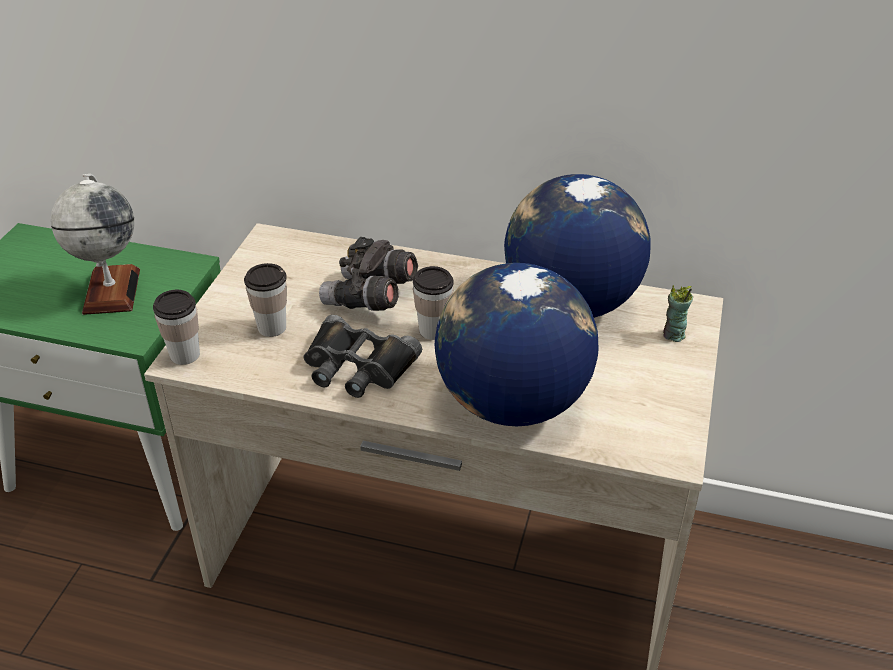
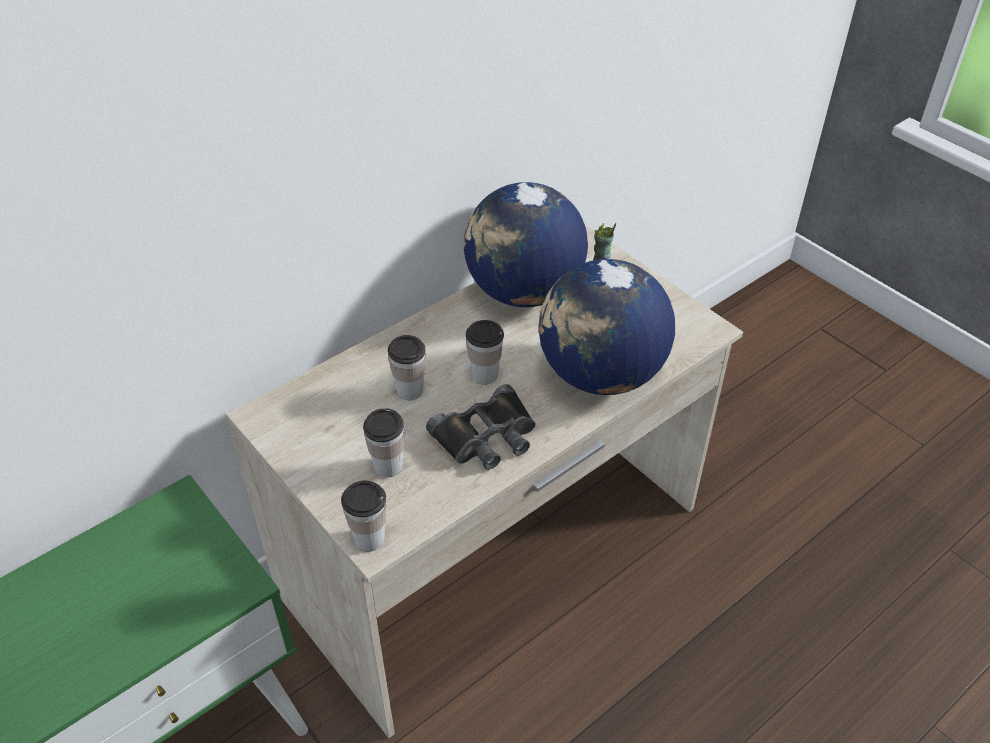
camera: 55 degrees left, 5 degrees up
(111, 291) = (153, 576): globe -> none
(370, 298) = (410, 391): grey binoculars -> cup

